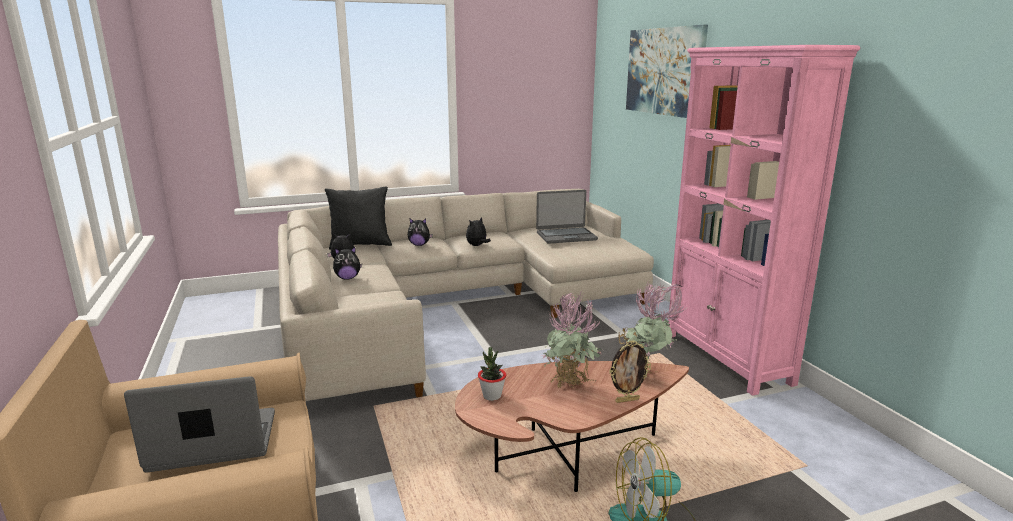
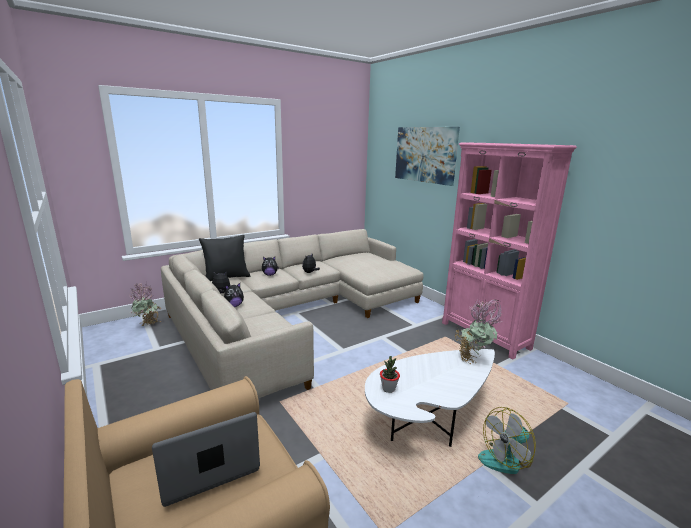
camera: 15 degrees left, 0 degrees up
(564, 455) = (428, 420): brown coffee table -> white coffee table
(566, 236) = (364, 262): laptop -> none
(570, 389) = (435, 376): potted plant -> potted plant (148, 326)
(627, 400) = (474, 379): picture frame -> none

